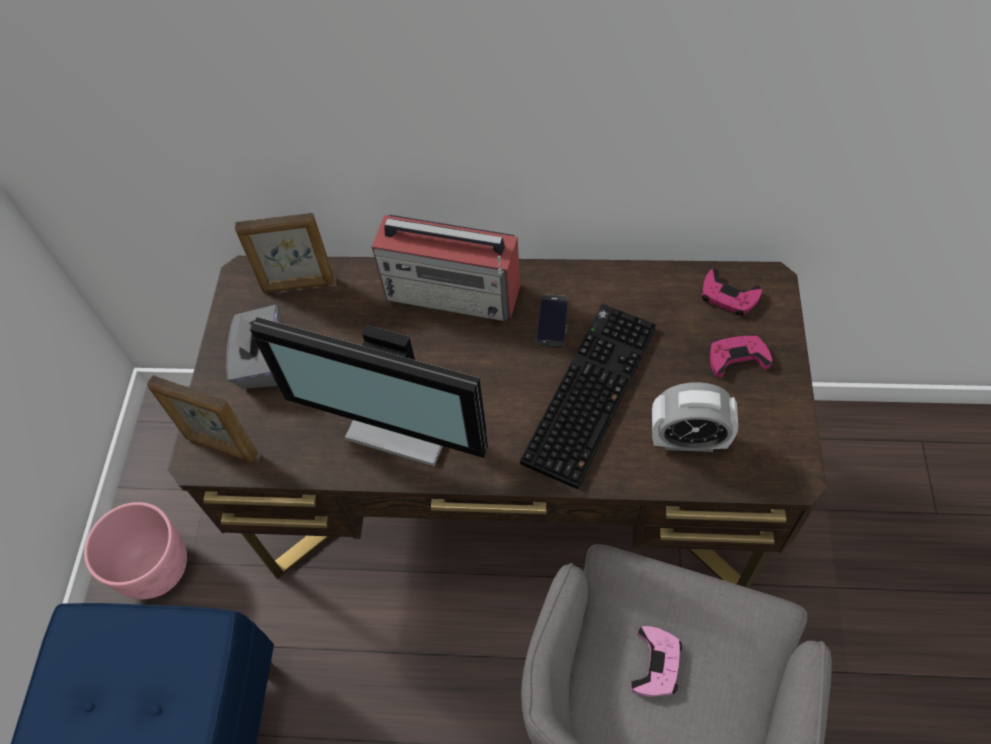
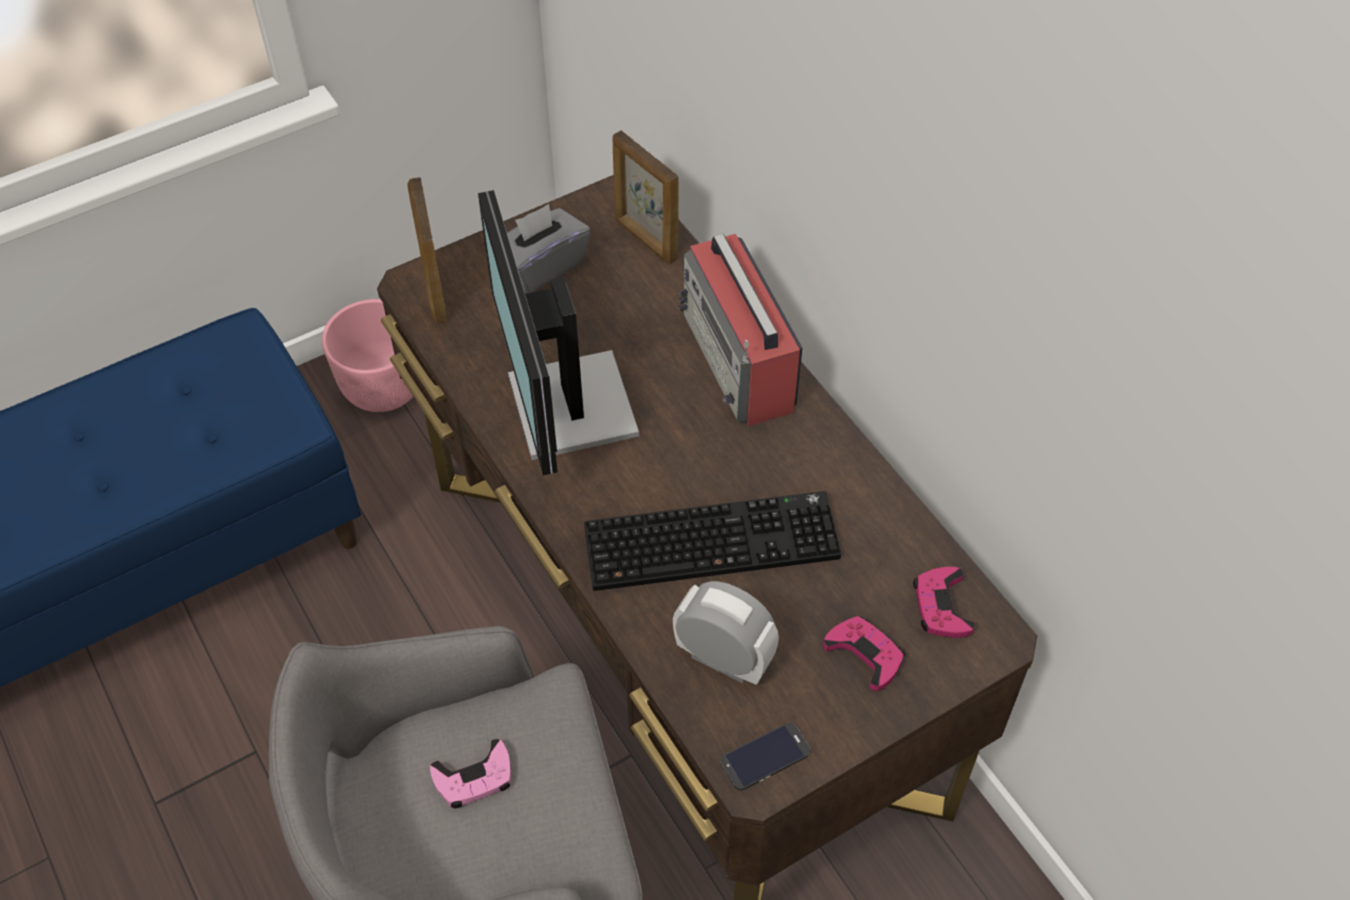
camera: 50 degrees right, 5 degrees down
(552, 321) = (773, 463): phone -> phone (765, 757)
(688, 440) = (723, 659): alarm clock -> alarm clock turned 150 degrees clockwise

